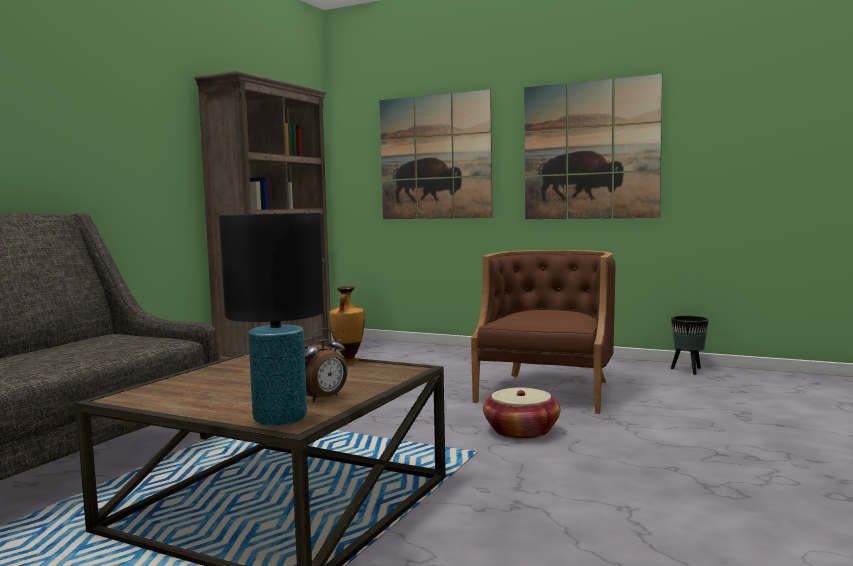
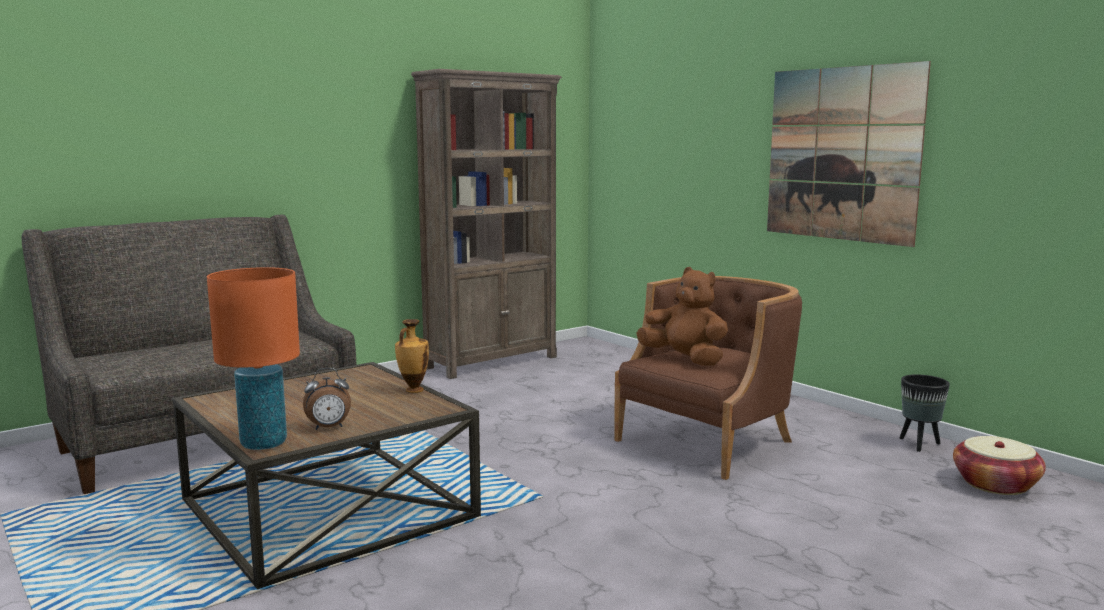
camera: 25 degrees right, 5 degrees up
(279, 420) = (263, 443): black table lamp -> orange table lamp
(435, 157) = (683, 148): picture -> none
(521, 431) = (615, 483): basket -> basket (995, 484)
(532, 318) = (685, 360): none -> brown plush toy

